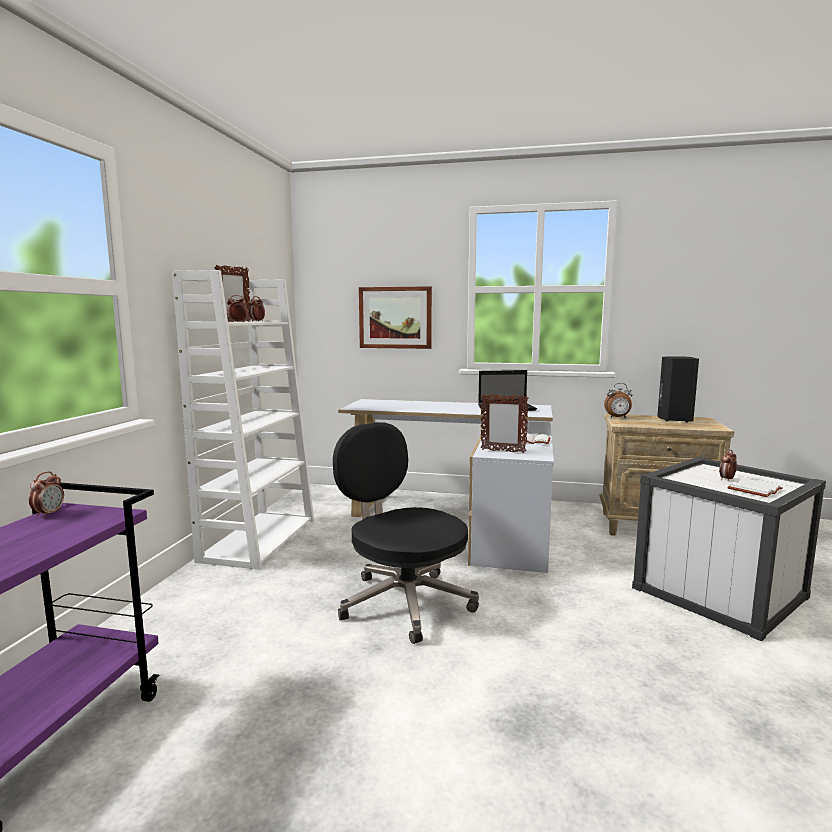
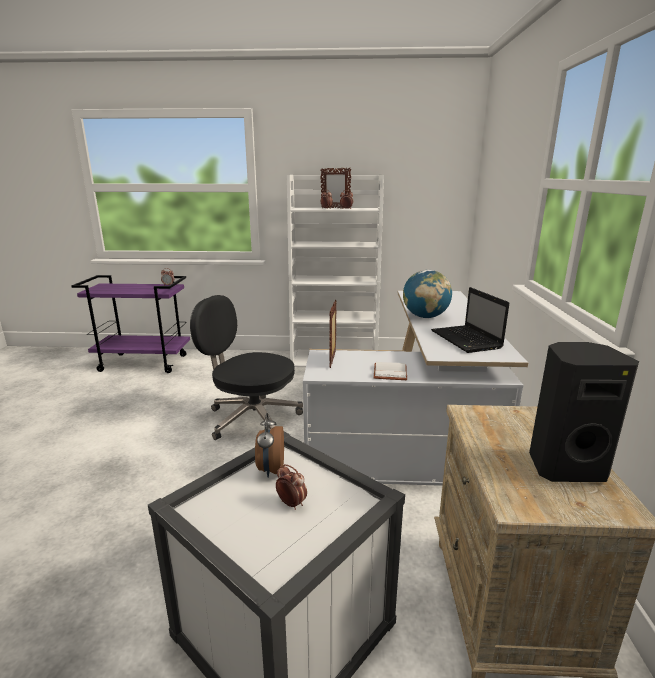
camera: 80 degrees right, 10 degrees up
(395, 317) = (504, 212): picture -> none
(403, 602) = (251, 418): black office chair -> black office chair turned 105 degrees counterclockwise
(442, 410) = (425, 317): none -> globe
(618, 417) = (524, 413): alarm clock -> alarm clock (270, 469)
(753, 489) = (244, 517): white book -> none

